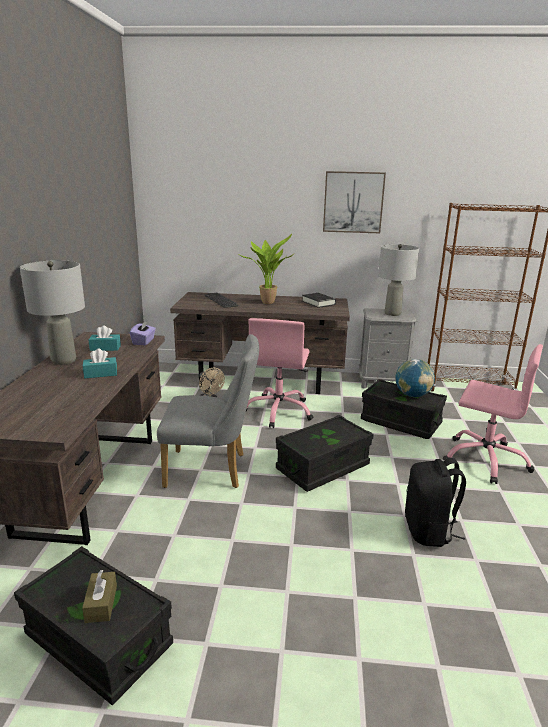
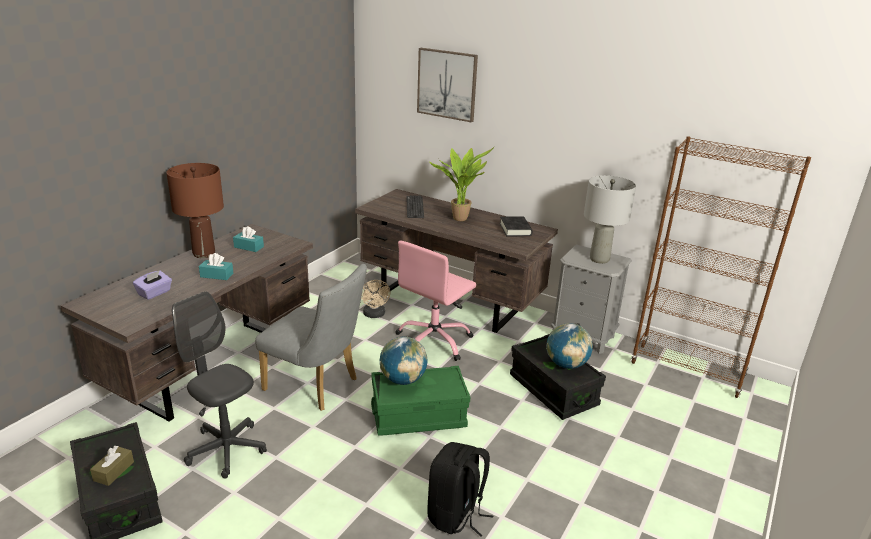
camera: 25 degrees right, 5 degrees up
(63, 360) = (204, 253): grey table lamp -> brown table lamp
(144, 341) = (287, 246): purple tissue box -> purple tissue box (154, 293)
(176, 550) = (226, 449): none -> grey office chair
(308, 436) = (403, 380): none -> globe
(323, 467) = (418, 416): black storage box -> green storage box
(353, 202) = (573, 118): picture -> picture (447, 84)
(485, 459) = (604, 463): pink office chair -> none

